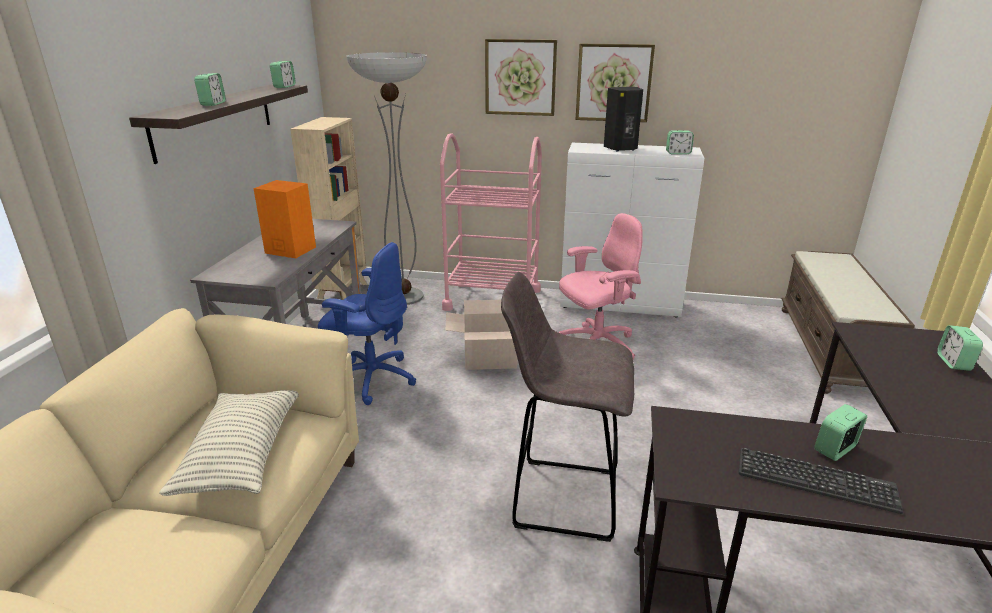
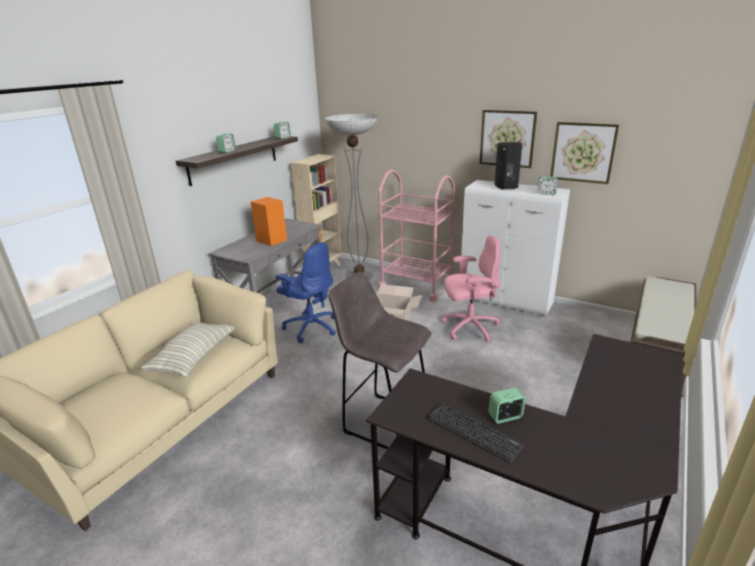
camera: 20 degrees right, 0 degrees up
(520, 77) = (443, 132): picture -> picture (583, 152)
(953, 362) = (661, 377): alarm clock -> none

